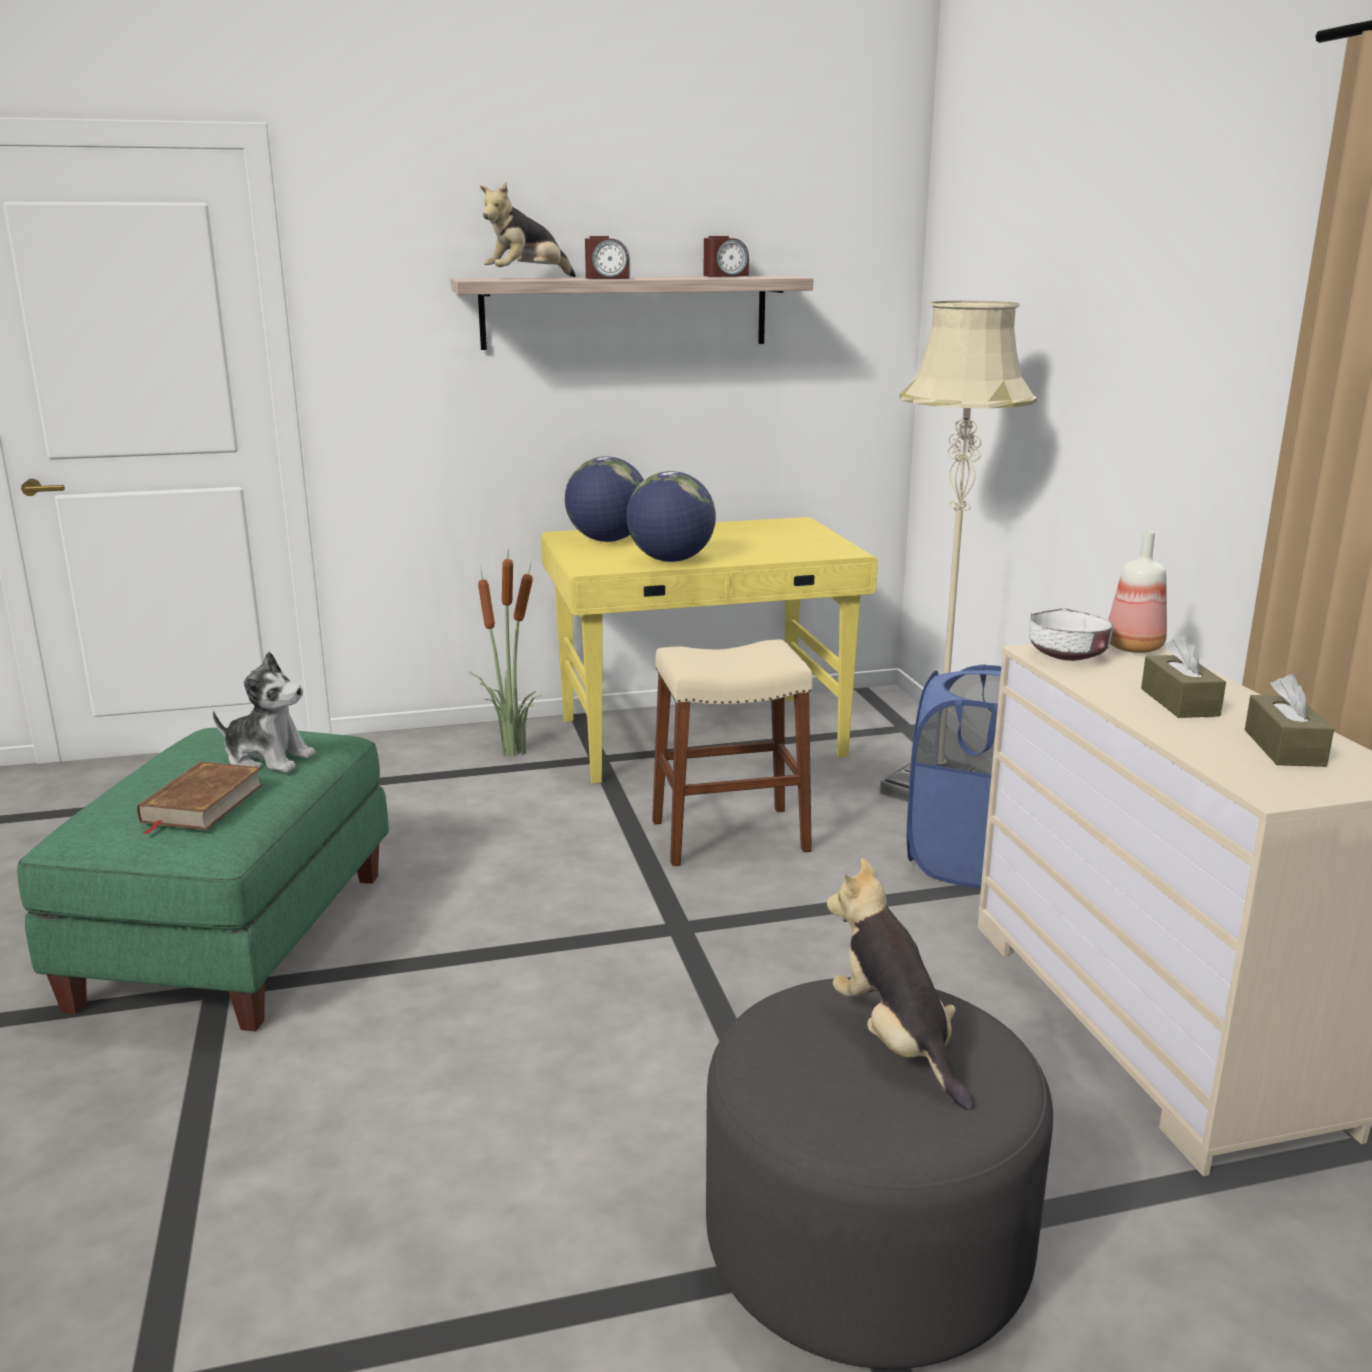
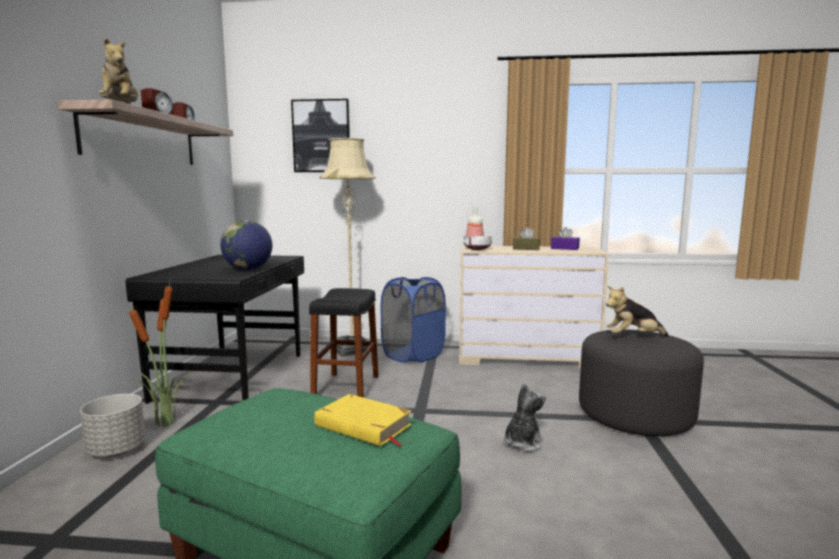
camera: 70 degrees left, 10 degrees down
(202, 803) = (363, 425): brown book -> yellow book
(268, 759) = (300, 405): plush toy -> plush toy (522, 443)
(430, 753) = (116, 450): none -> grey planter
(607, 540) = (182, 272): globe -> none
(703, 738) = (234, 376): yellow desk -> black desk
(729, 836) = (346, 387): beige stool -> black stool
(1019, 280) = (321, 136): none -> picture
(1284, 748) = (565, 248): brown tissue box -> purple tissue box

